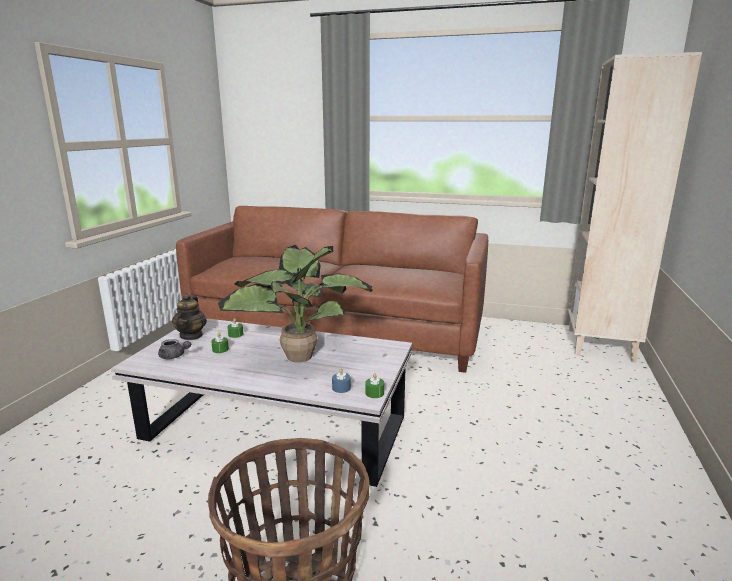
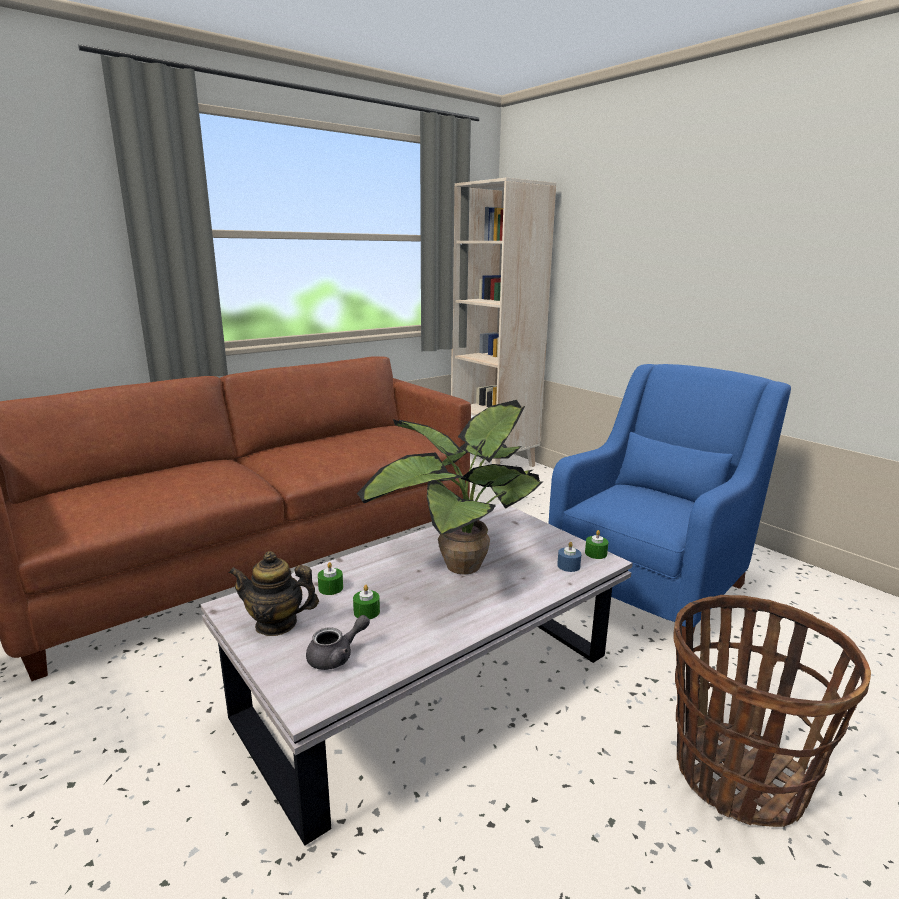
camera: 55 degrees left, 0 degrees up
(191, 335) = (276, 624): teapot -> teapot turned 150 degrees clockwise
(526, 485) = (651, 582): none -> blue armchair

